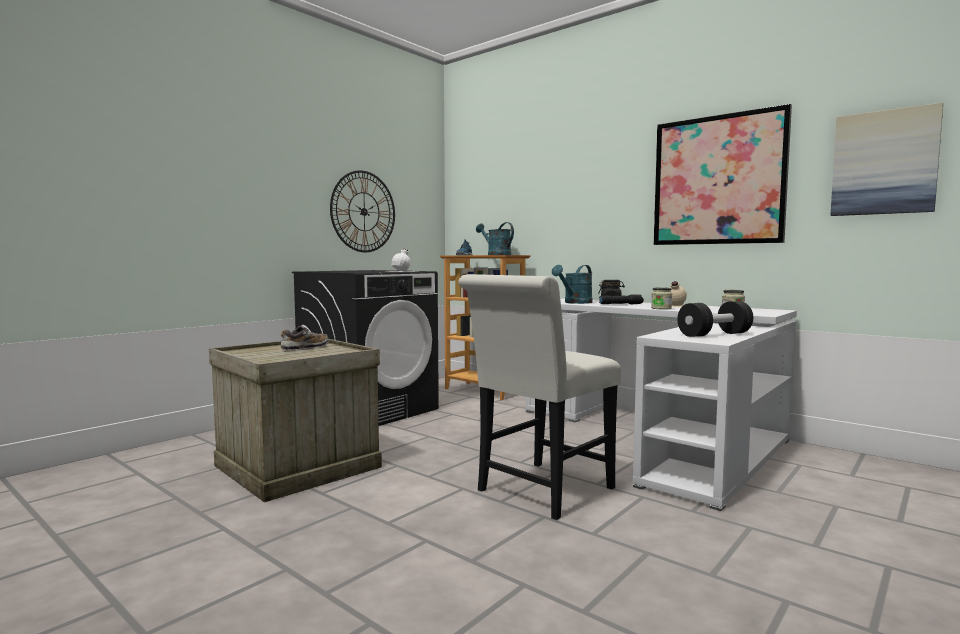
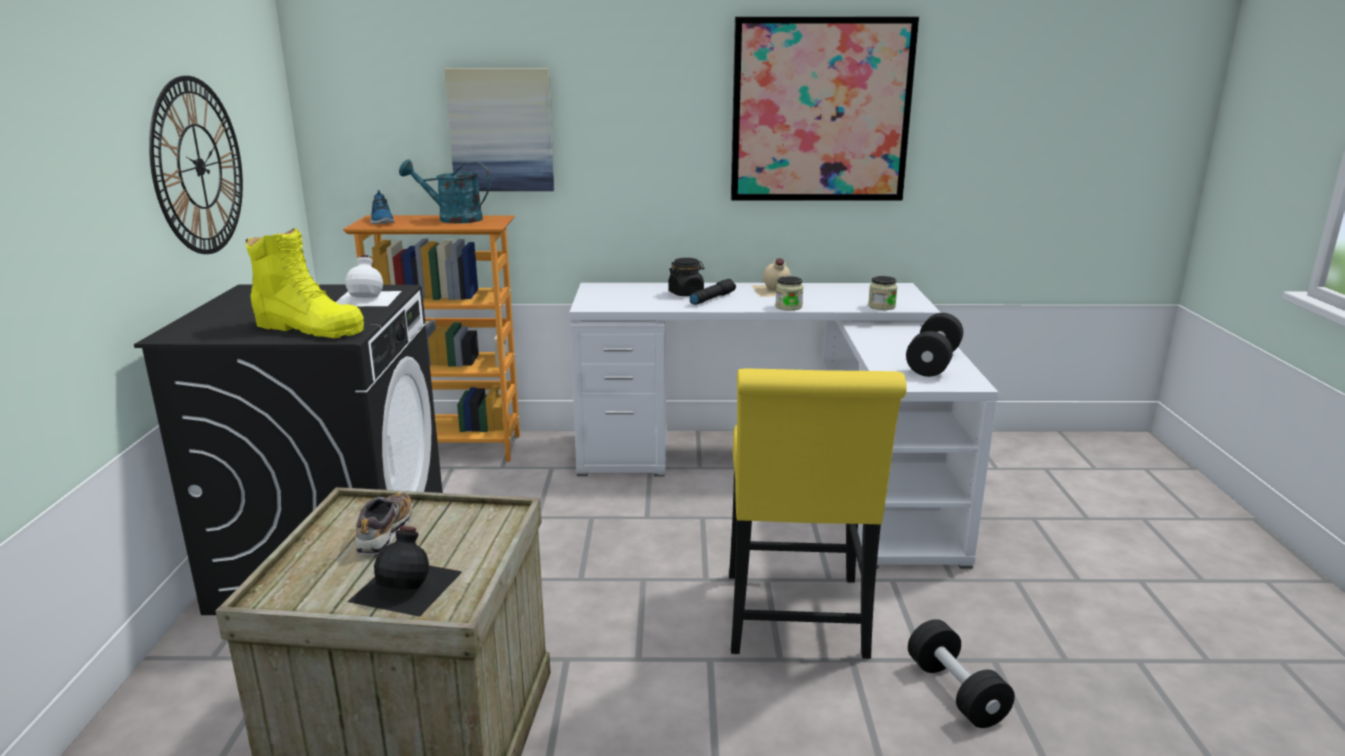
camera: 40 degrees left, 15 degrees up
(274, 357) = (408, 585): none -> black bottle
(354, 271) = (309, 328): none -> yellow boot
(539, 492) = (796, 622): white chair -> yellow chair
(575, 303) = (644, 303): turquoise watering can -> none
(586, 553) = (955, 692): none -> black dumbbell
(884, 163) = (1011, 107): picture -> picture (501, 130)

